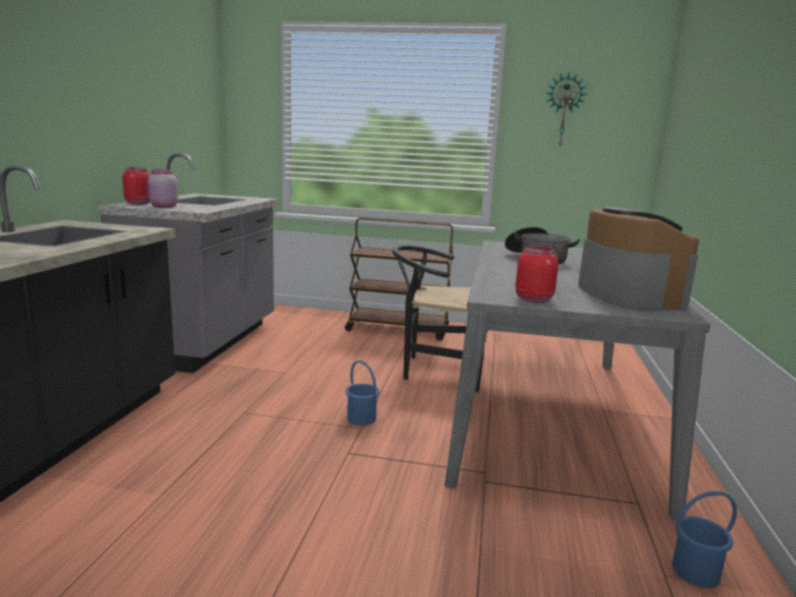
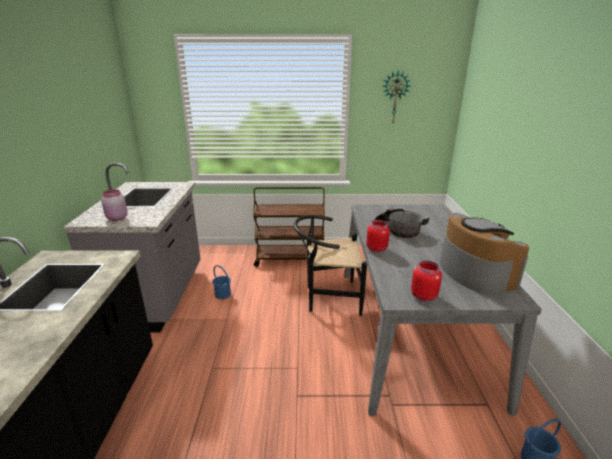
camera: 10 degrees left, 10 degrees up
(139, 203) = (94, 214): red jar -> red jar (376, 248)
(361, 418) = (294, 358): blue bucket -> blue bucket (223, 294)

